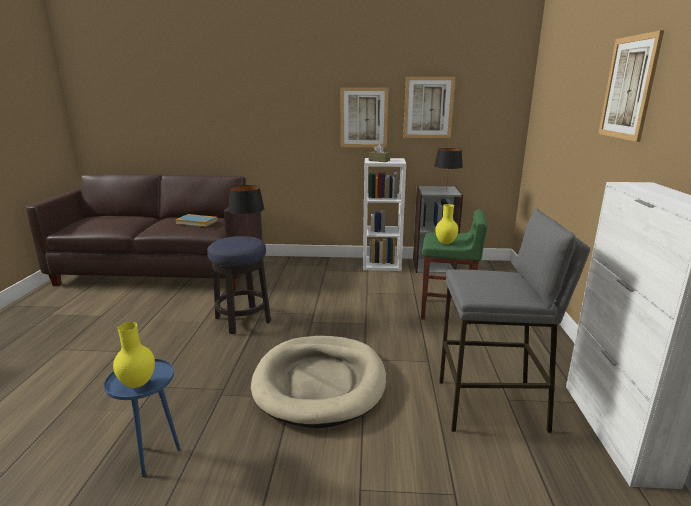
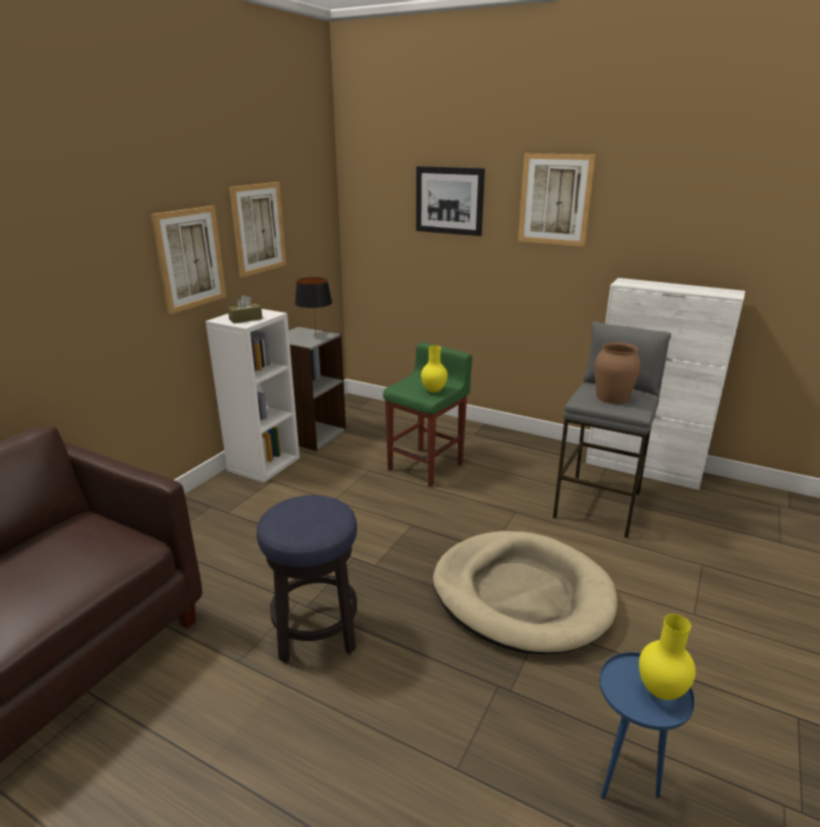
camera: 65 degrees left, 5 degrees up
(197, 222) = (59, 555): book -> none
(249, 240) = (308, 503): black table lamp -> none
(488, 281) = (612, 397): none -> brown vase
(573, 94) = (449, 200): none -> picture

